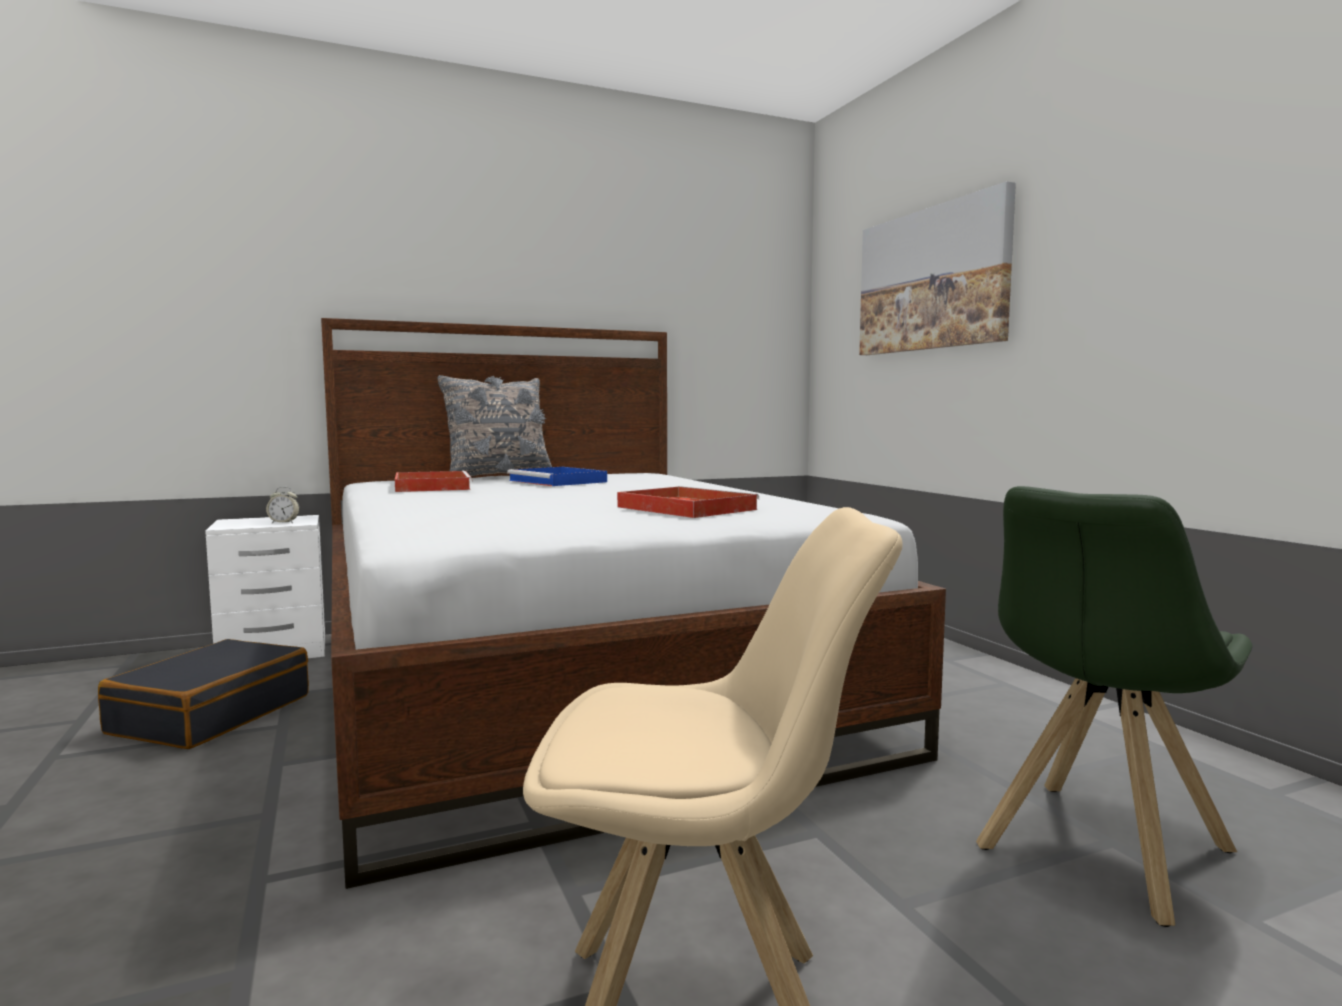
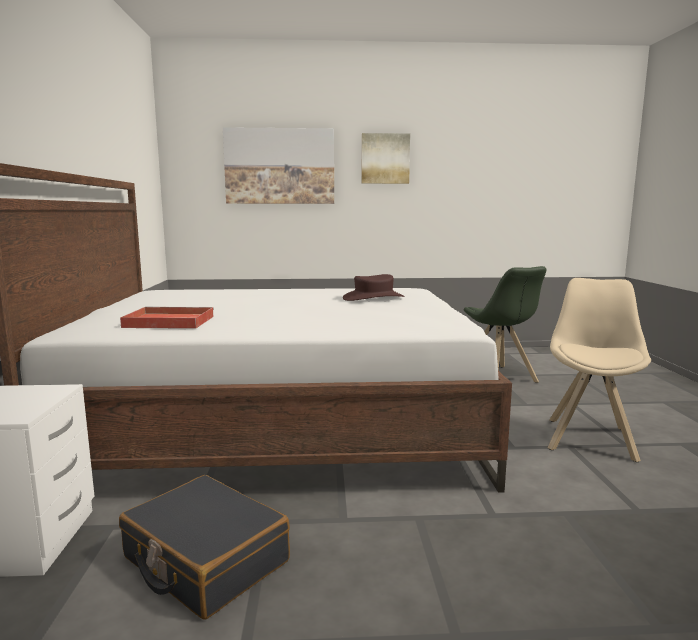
camera: 70 degrees left, 5 degrees up
(283, 523) = (41, 395): alarm clock -> none
(498, 477) = (118, 310): grey pillow -> none
(559, 481) = (191, 303): blue tray -> none
(684, 508) = (373, 298): red tray -> brown hat
(1112, 221) = (385, 159): none -> picture

